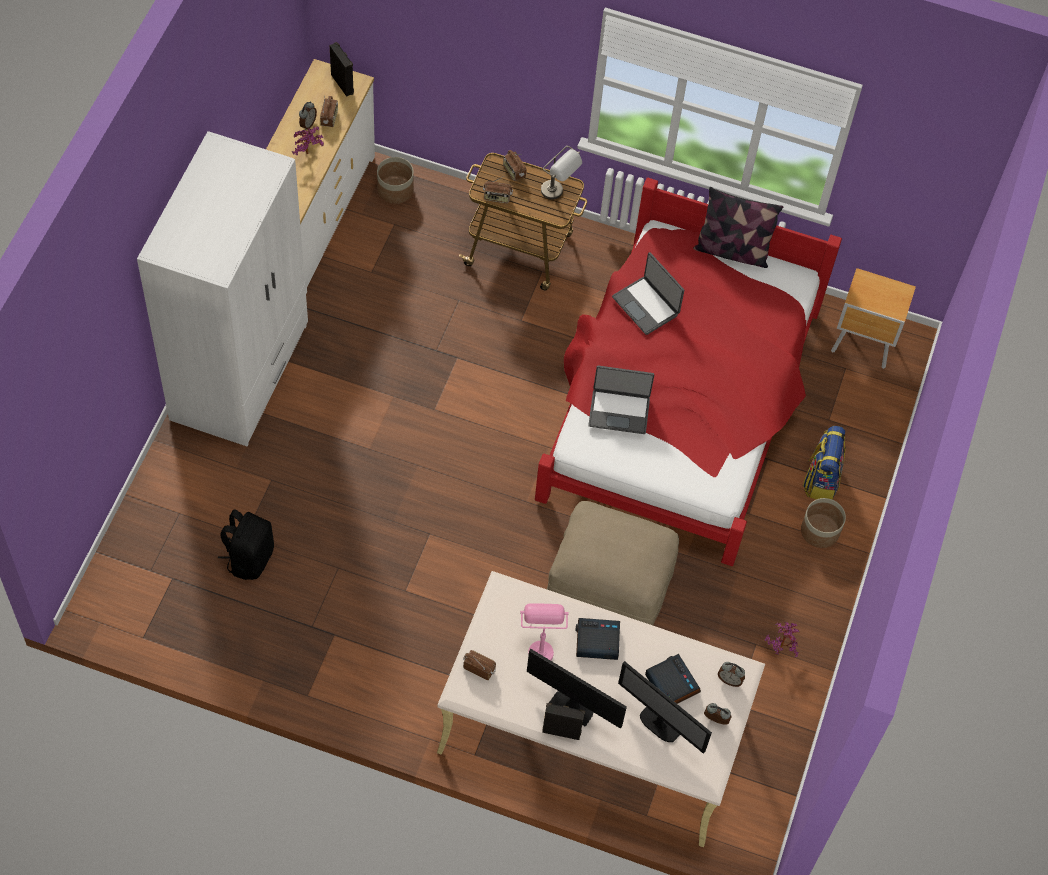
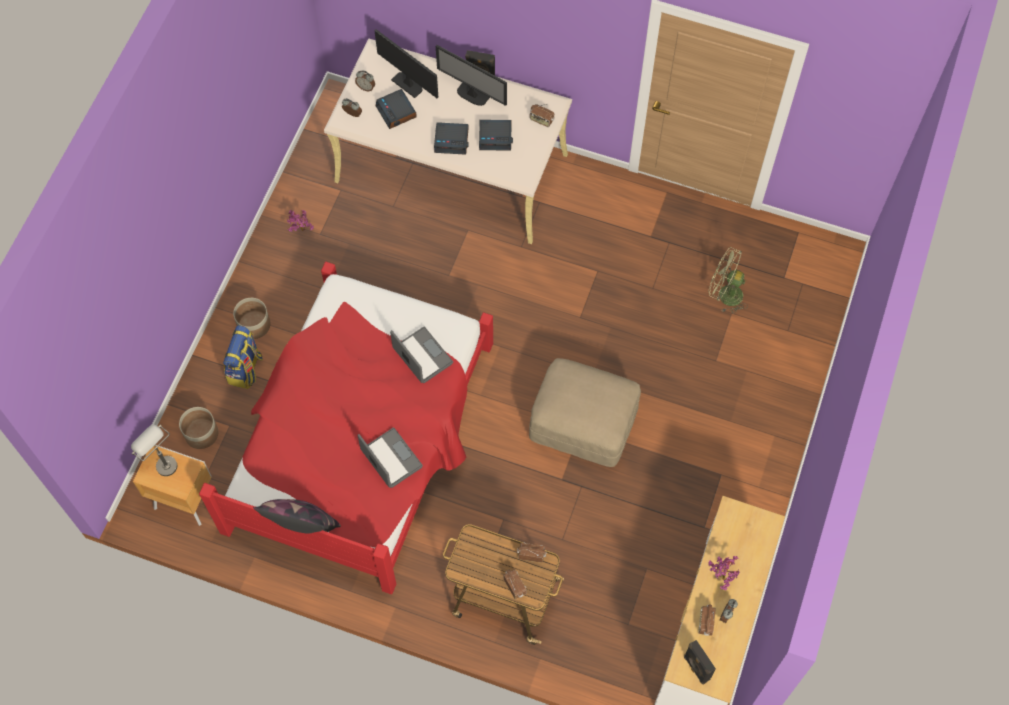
camera: 175 degrees left, 5 degrees up
(241, 372) = (755, 460): white wardrobe -> none
(249, 558) = (725, 294): black backpack -> green fan
(395, 190) = (630, 665): planter -> planter (201, 434)
(539, 645) = (495, 137): pink table lamp -> alarm clock
(558, 194) = (471, 561): grey table lamp -> grey table lamp (161, 462)
(611, 580) = (431, 281): beige ottoman -> beige ottoman (582, 423)
(619, 411) = (421, 356): laptop -> laptop turned 45 degrees clockwise

